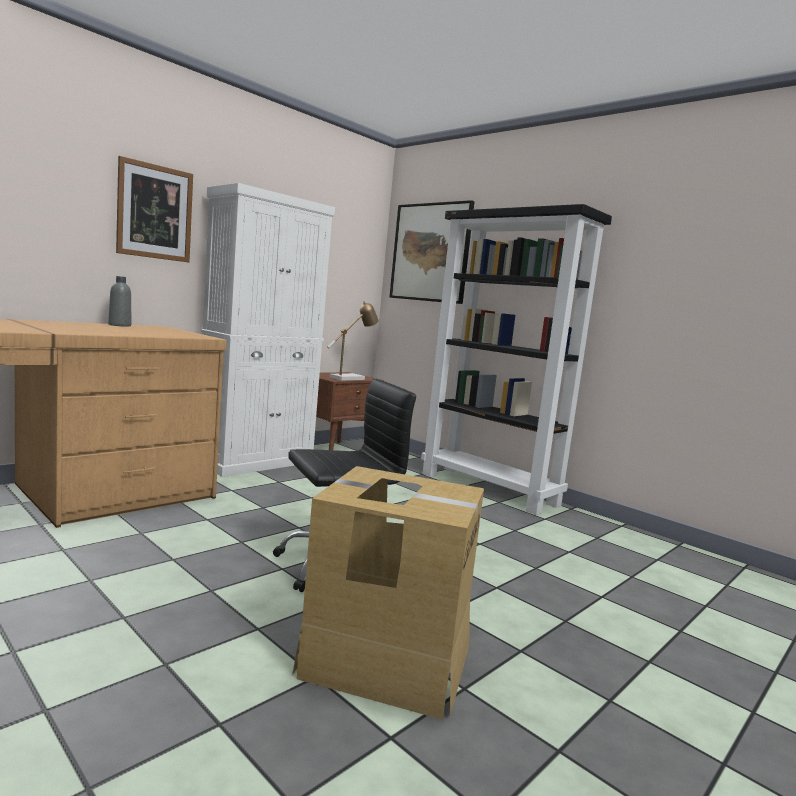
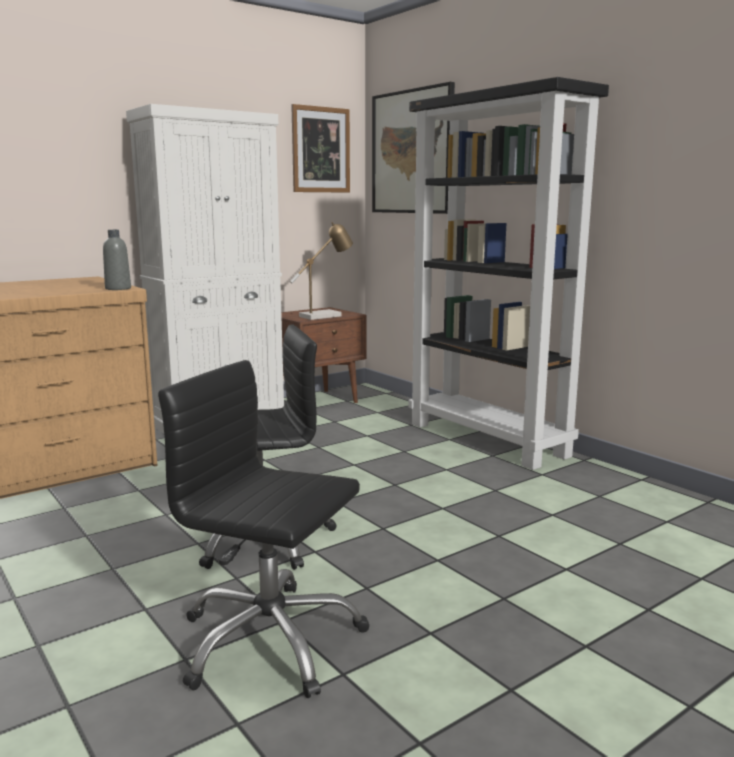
camera: 10 degrees right, 5 degrees up
(119, 325) = (42, 281): grey bottle -> grey bottle (118, 288)
(155, 212) = (70, 148): picture -> picture (321, 150)
(386, 658) = (269, 641): cardboard box -> black office chair

